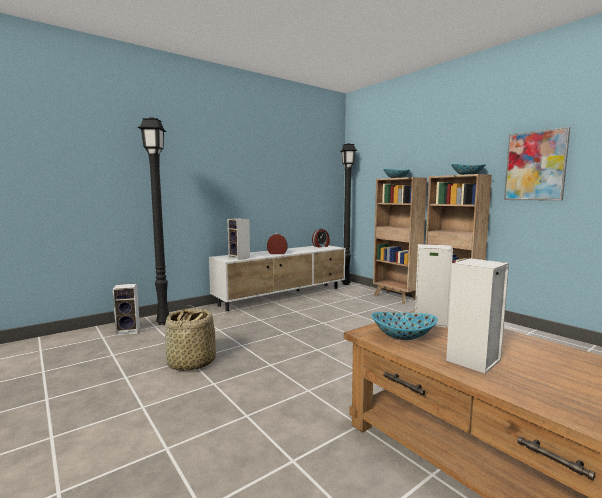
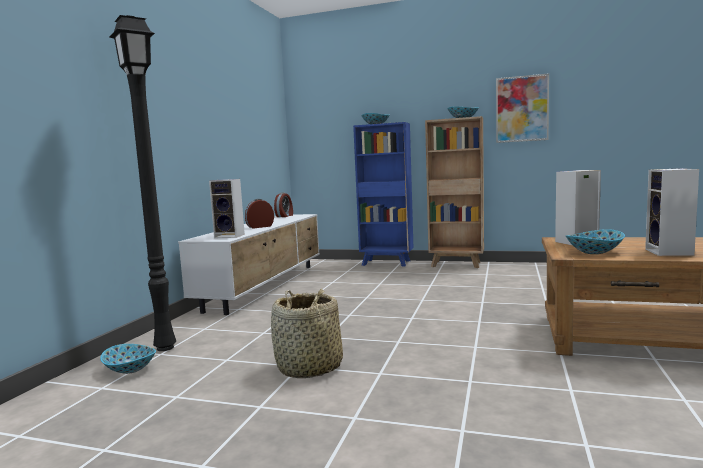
camera: 35 degrees left, 0 degrees up
(129, 331) = (130, 369): speaker -> bowl
(346, 284) = (310, 261): black floor lamp -> none
(396, 297) = (387, 263): brown bookcase -> blue bookcase

